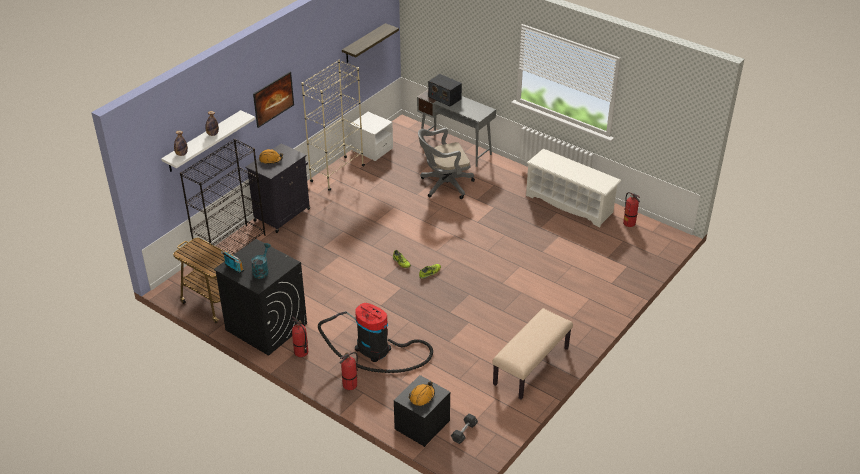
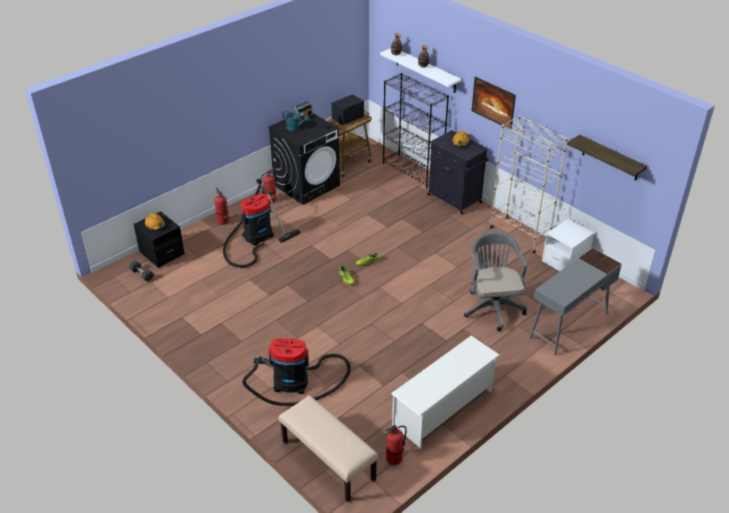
camera: 100 degrees right, 0 degrees up
(444, 97) = (590, 268): radio -> radio (348, 117)
(531, 366) = (194, 326): beige bench -> beige bench (327, 460)
(576, 285) = (295, 382): none -> vacuum cleaner

